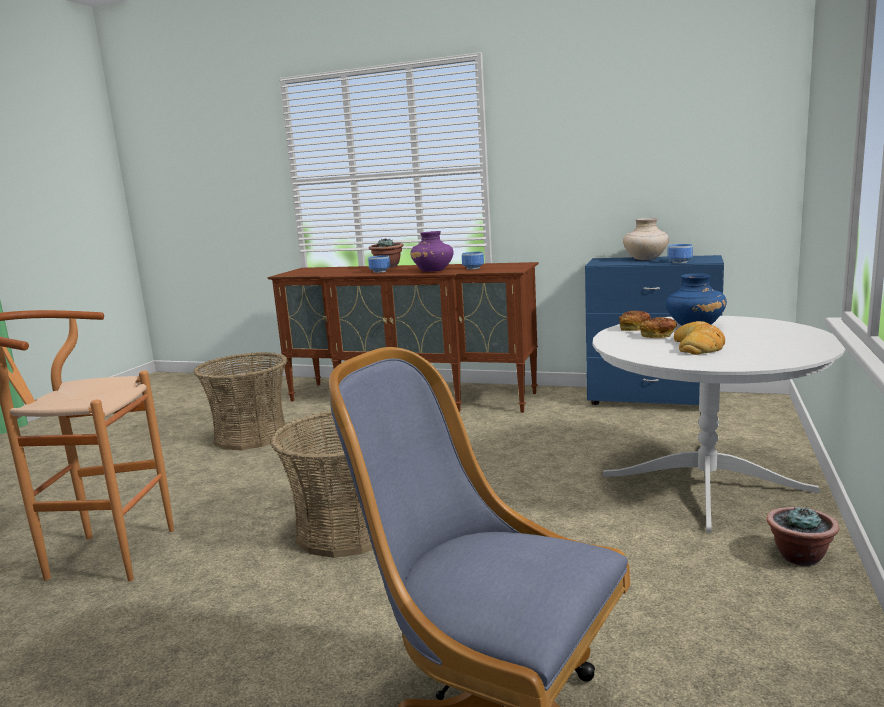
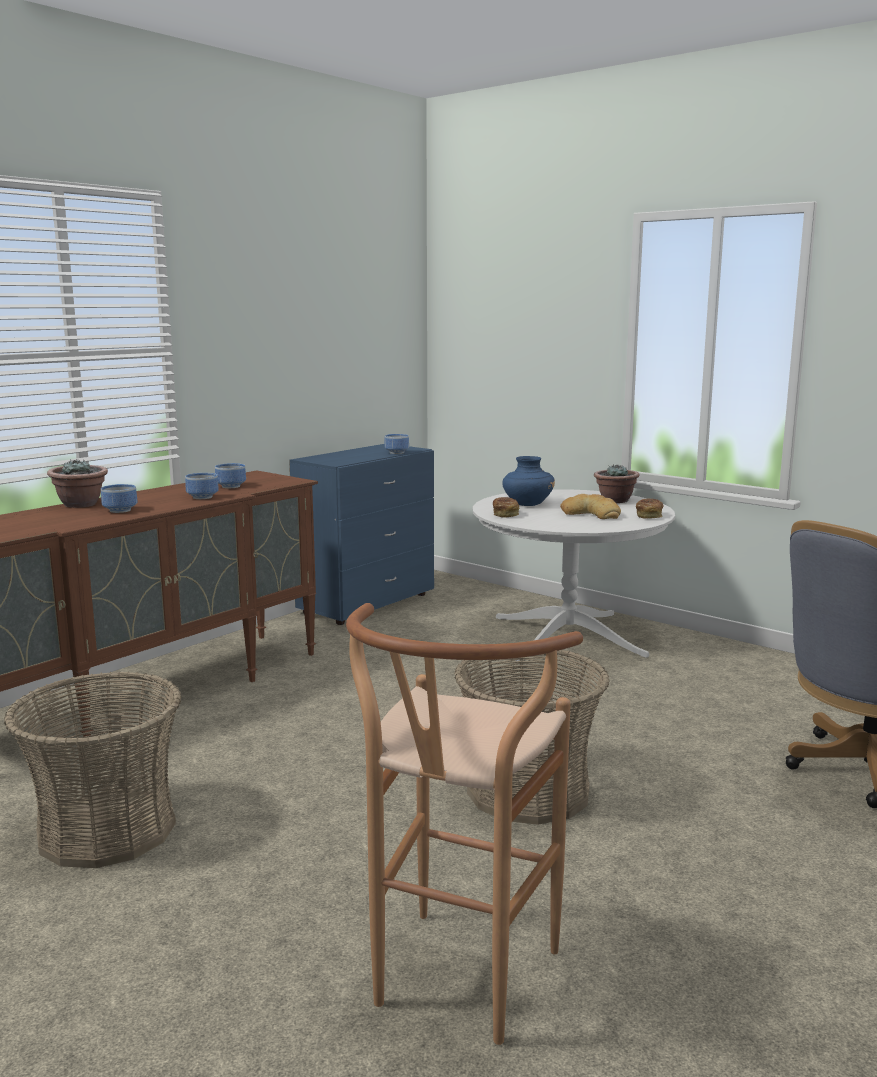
camera: 70 degrees left, 0 degrees up
(433, 271) = (202, 497): purple vase -> bowl
(645, 259) = (351, 454): beige vase -> none
(658, 336) = (543, 515): bread -> bread (649, 516)
(799, 556) = (697, 645): potted plant -> potted plant (615, 500)

